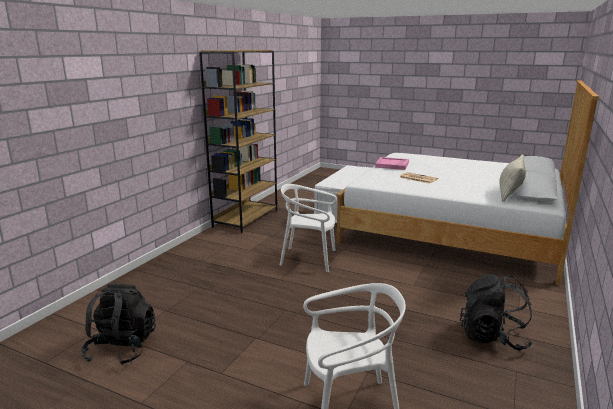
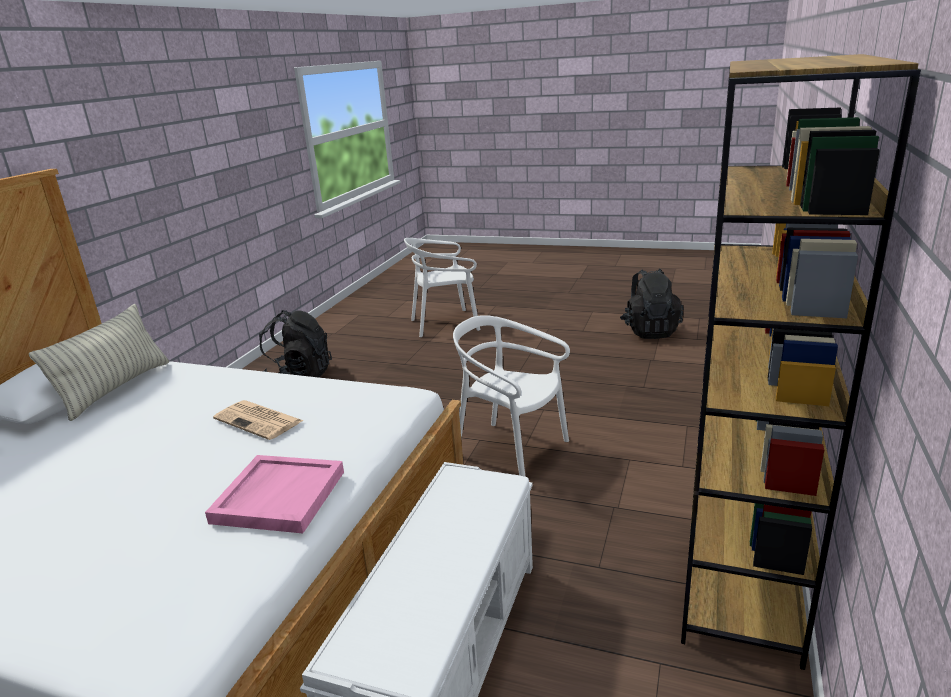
camera: 175 degrees right, 5 degrees up
(309, 259) = (511, 451): white chair -> white chair turned 150 degrees counterclockwise

